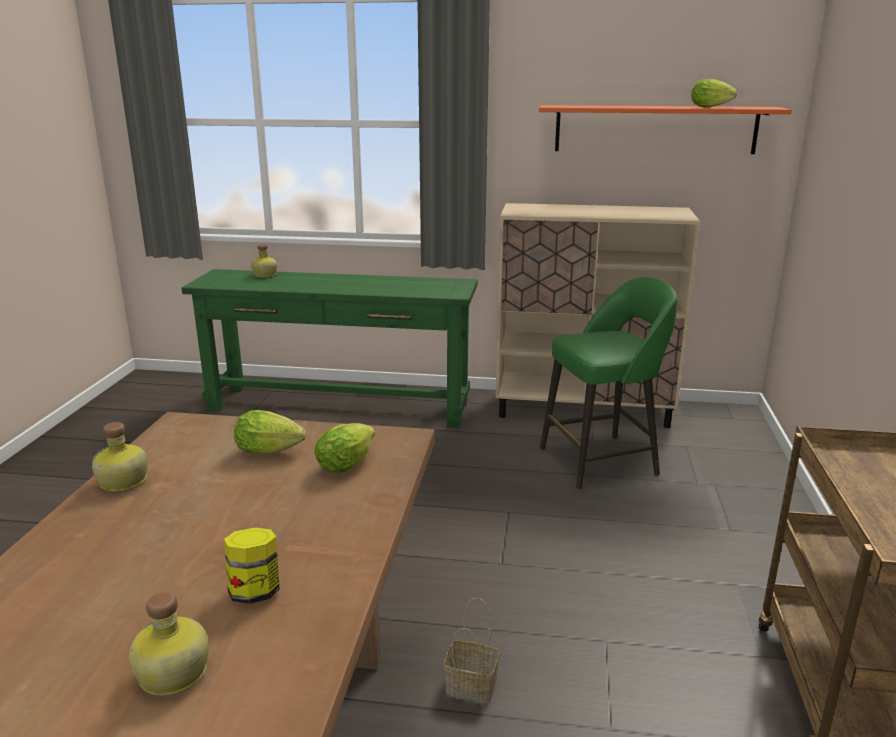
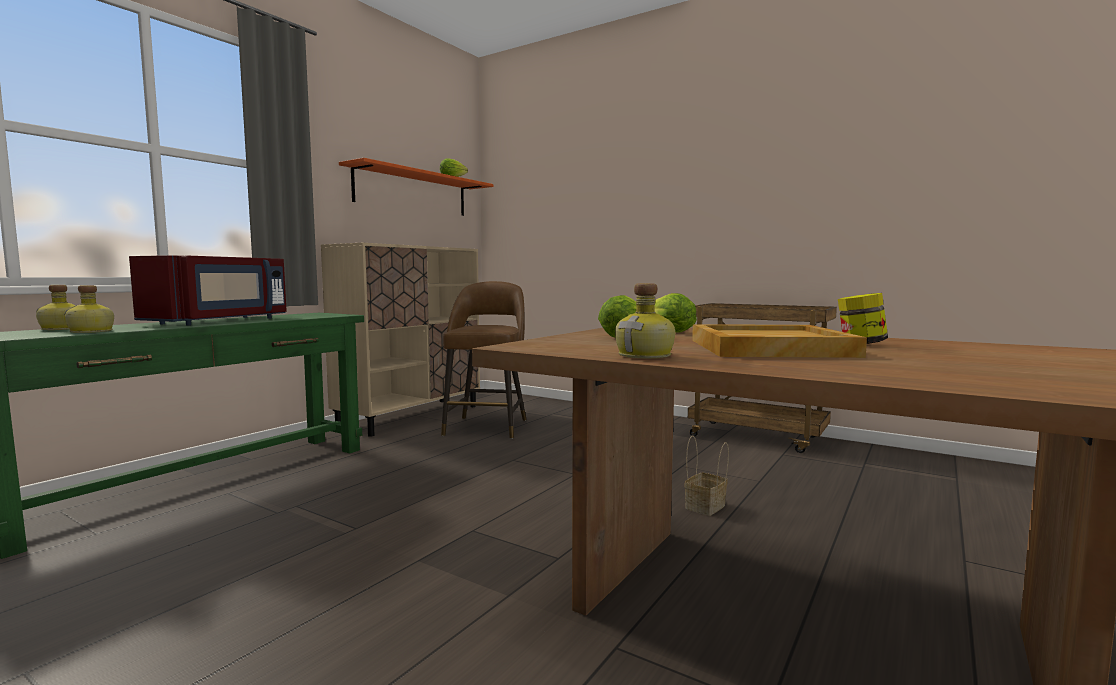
camera: 65 degrees left, 15 degrees down
(171, 674) = (975, 354): bottle -> bottle (91, 332)
(195, 533) = (768, 348): none -> beige tray
(352, 284) = (221, 321): none -> red microwave
(601, 461) = (487, 426): green stool -> brown stool

